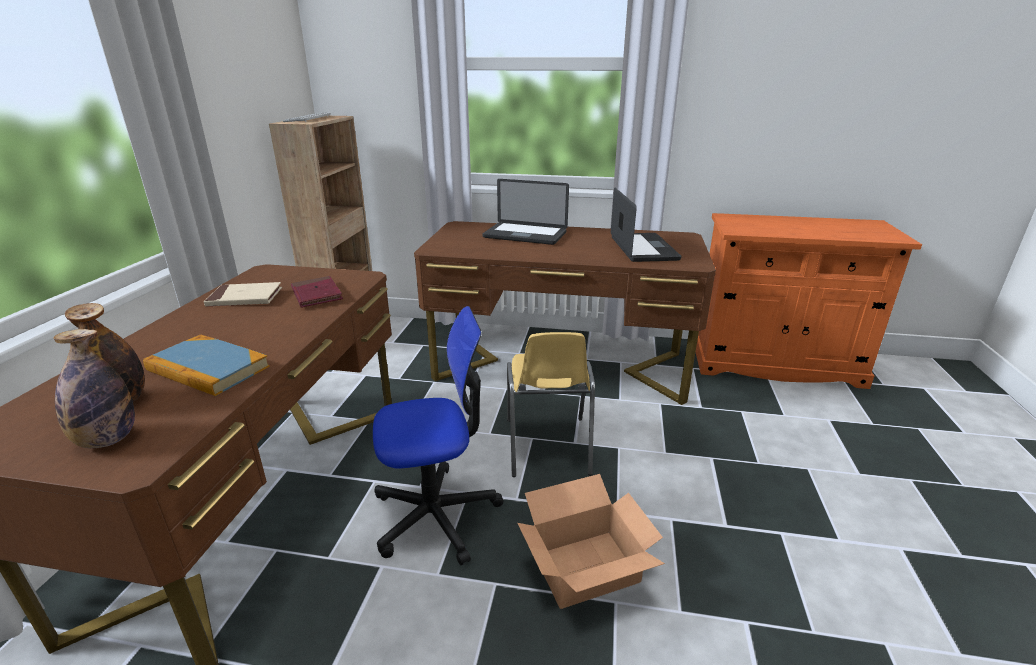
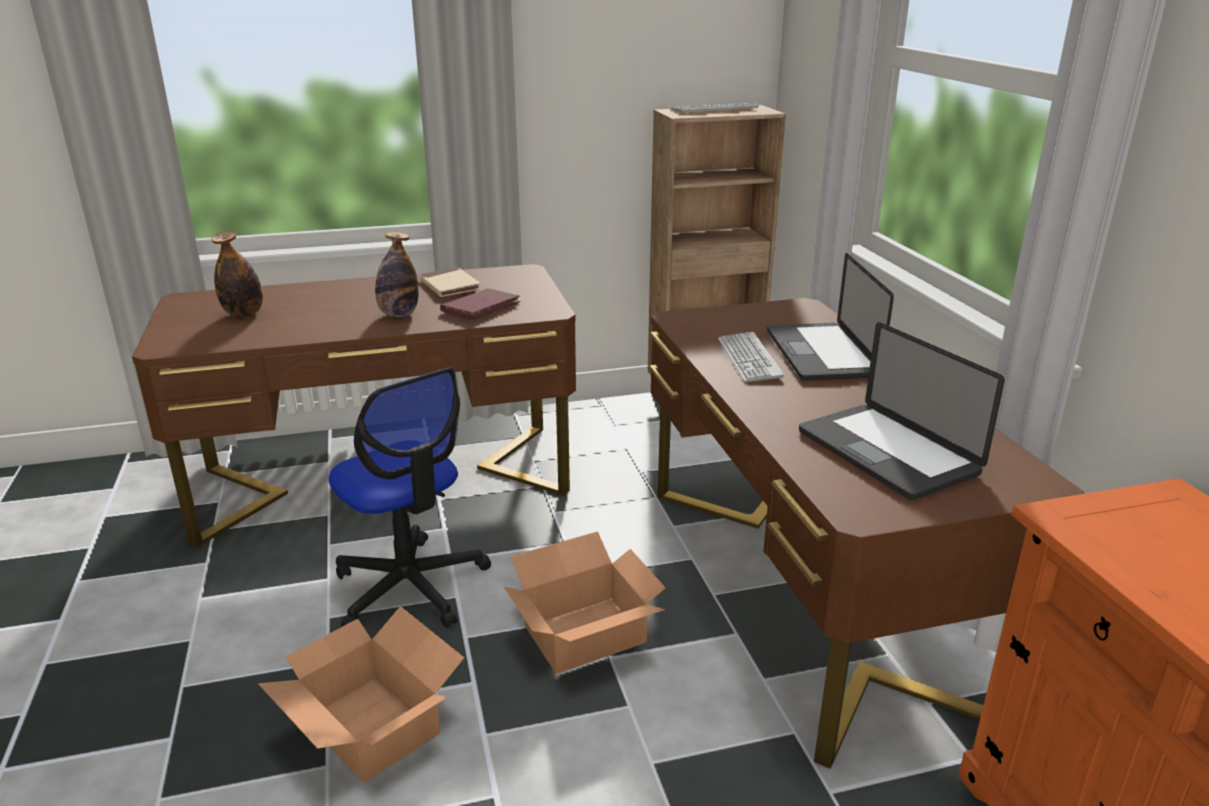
camera: 65 degrees right, 0 degrees up
(107, 440) = (192, 329): bottle -> bottle (398, 314)
(208, 369) = (303, 320): book -> none
(513, 248) = (749, 358): none -> keyboard
(547, 447) = (583, 634): yellow chair -> cardboard box
(643, 248) = (886, 452): laptop -> laptop turned 90 degrees clockwise

